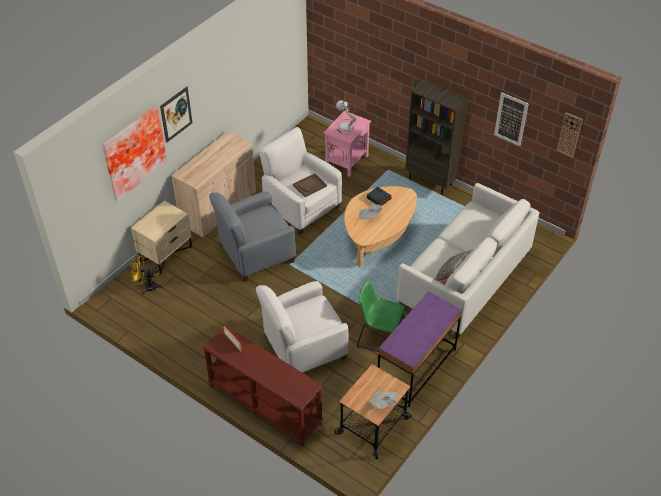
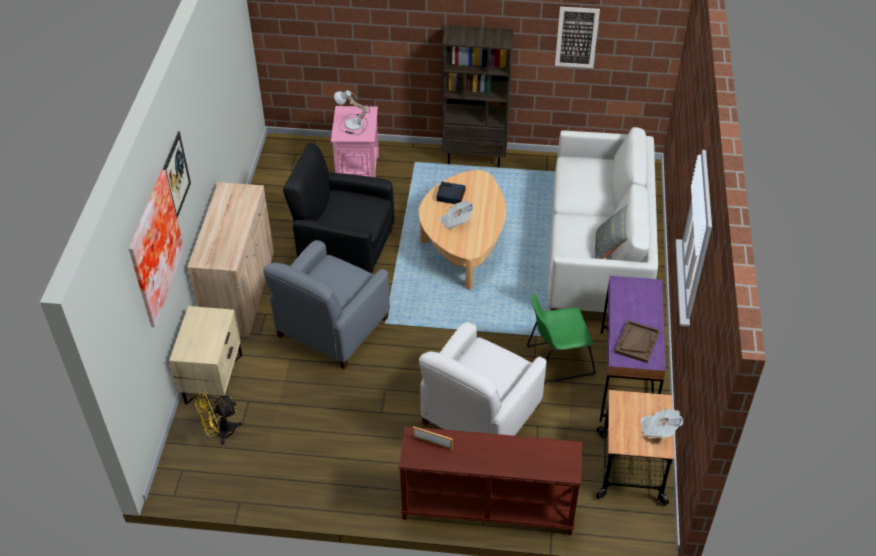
camera: 30 degrees left, 0 degrees up
(301, 207) = (345, 247): white armchair -> black armchair
(310, 186) = (360, 212): brown tray -> brown tray (637, 342)
(569, 134) = (660, 30): wall clock -> none

